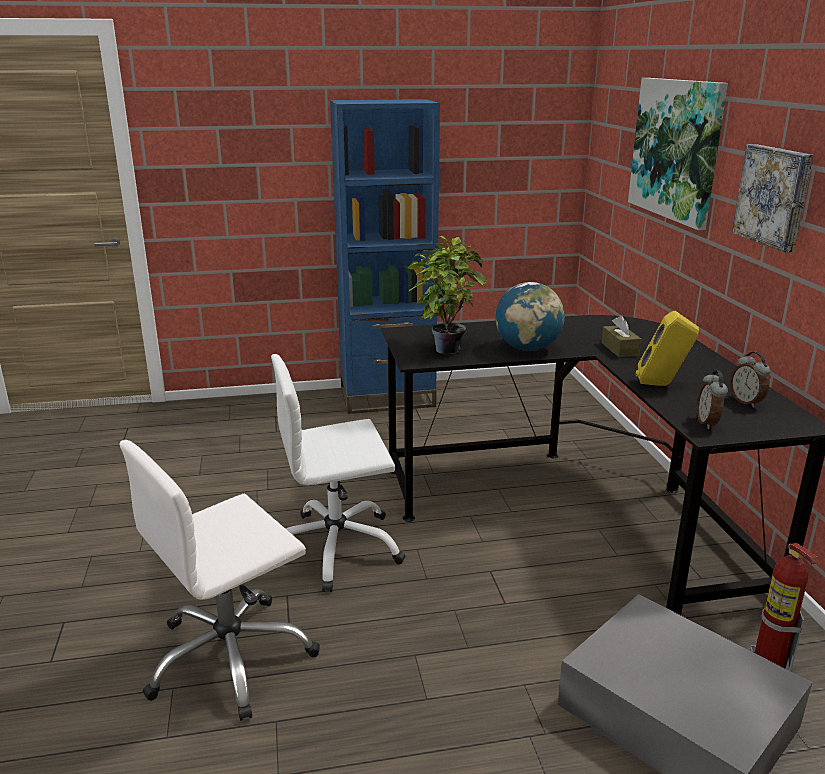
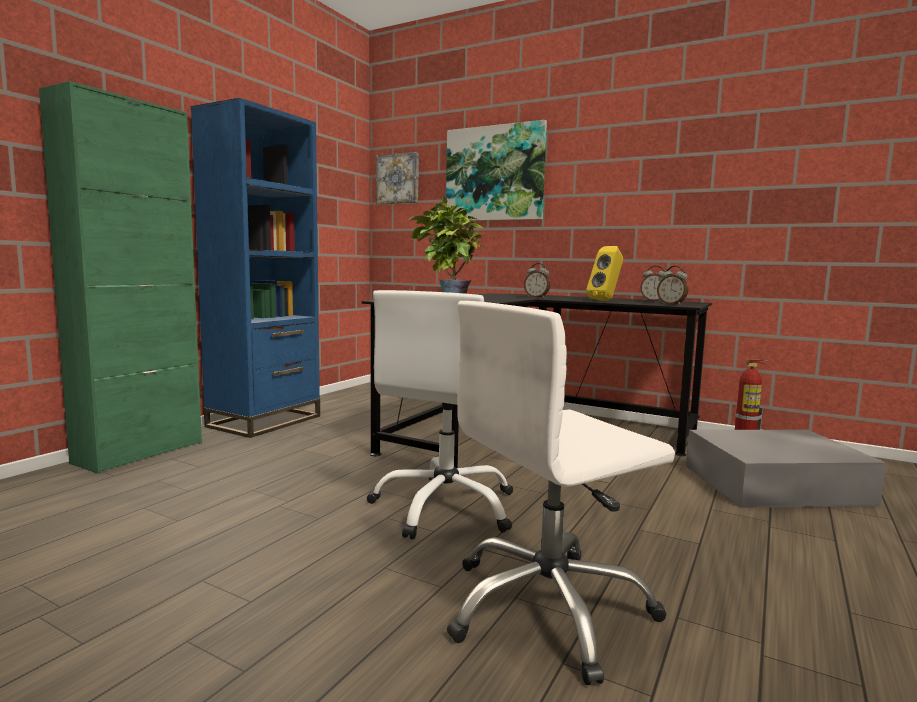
camera: 50 degrees left, 15 degrees down
(231, 657) = (548, 609): white office chair -> white office chair turned 60 degrees clockwise
(269, 403) = (139, 453): none -> green cabinet
(527, 348) = (493, 299): globe -> none
(619, 349) = (536, 297): brown tissue box -> alarm clock
(774, 196) = (611, 181): picture -> picture (398, 179)

